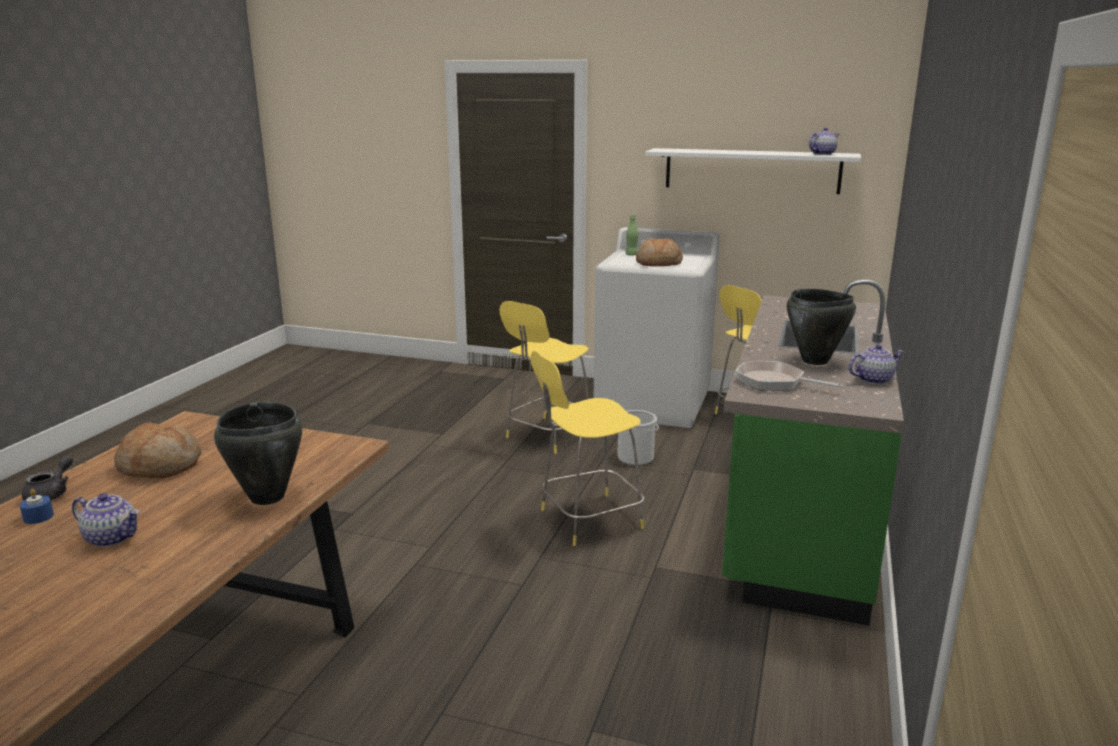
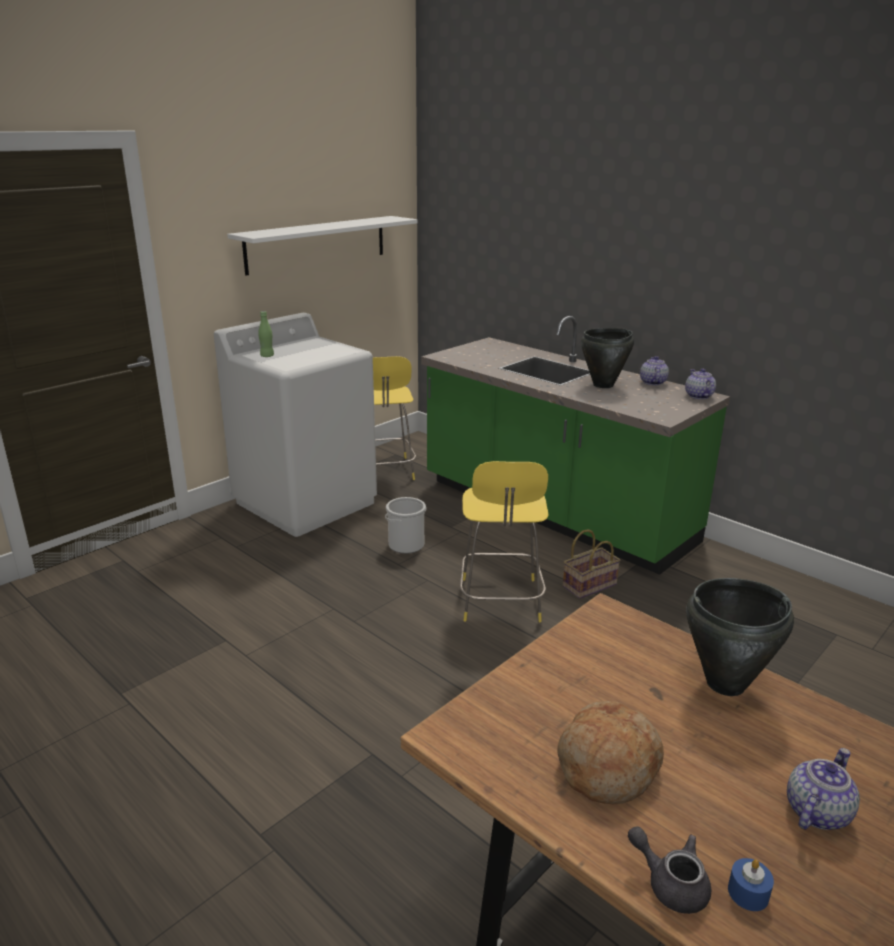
camera: 65 degrees left, 5 degrees up
(547, 436) = (311, 575): yellow stool -> none
(658, 263) = (319, 355): bread -> none
(669, 560) = (589, 584): none -> basket
(774, 382) = (641, 406): frying pan -> none
(822, 154) = (382, 220): teapot -> teapot (698, 396)

